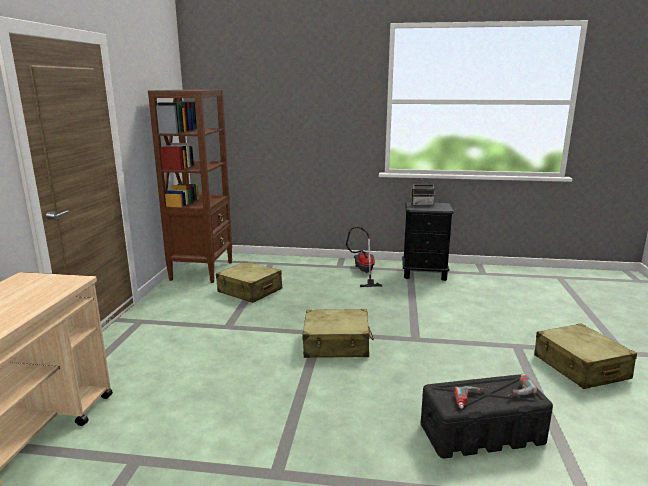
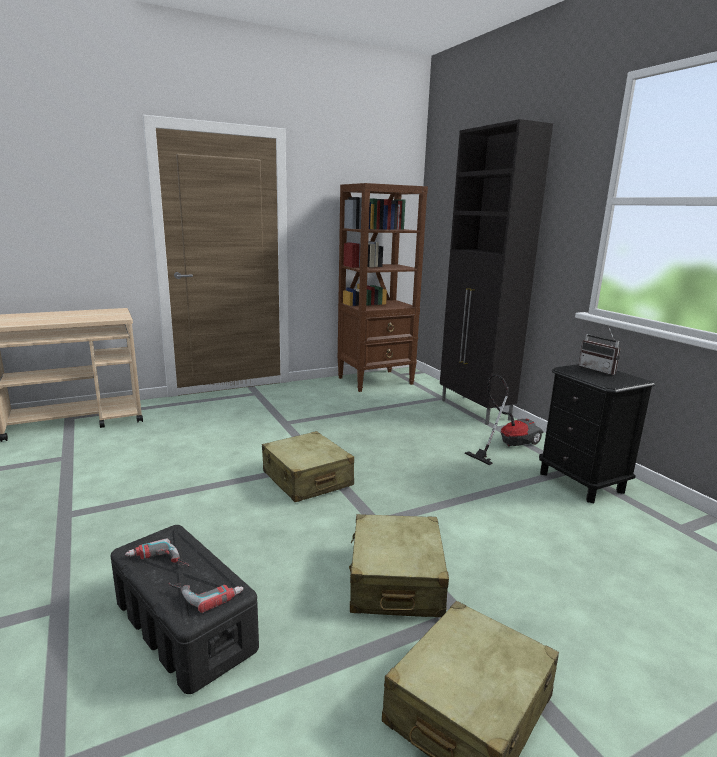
camera: 55 degrees right, 0 degrees up
(250, 291) = (365, 409): beige suitcase -> beige suitcase (395, 581)
(305, 262) = (475, 410): none -> black cabinet

